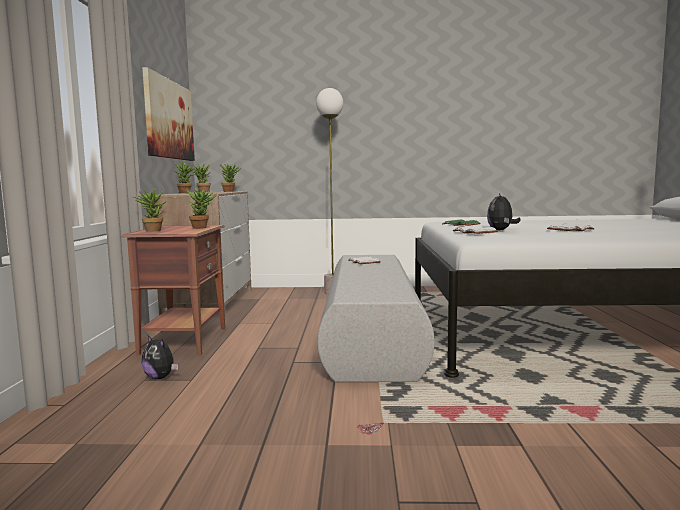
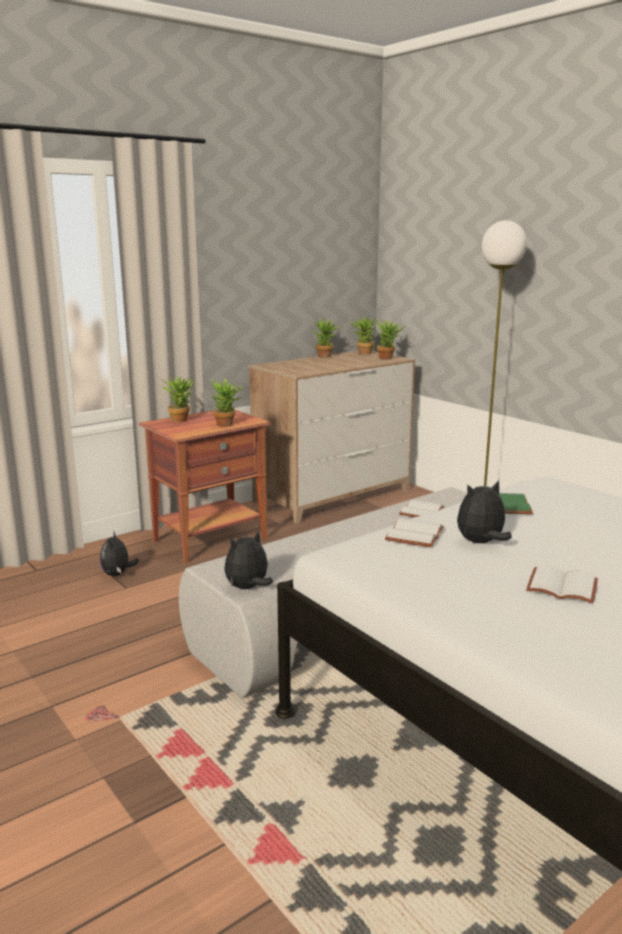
camera: 50 degrees right, 10 degrees up
(169, 119) = (311, 265): picture -> none
(396, 297) = (248, 588): none -> plush toy

